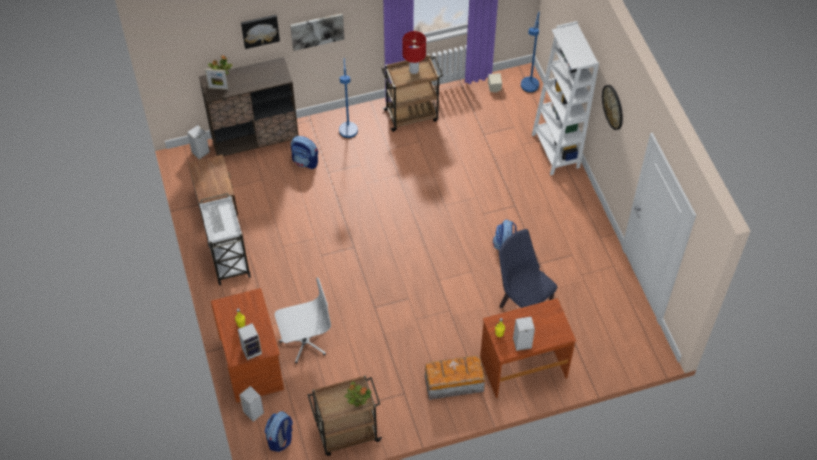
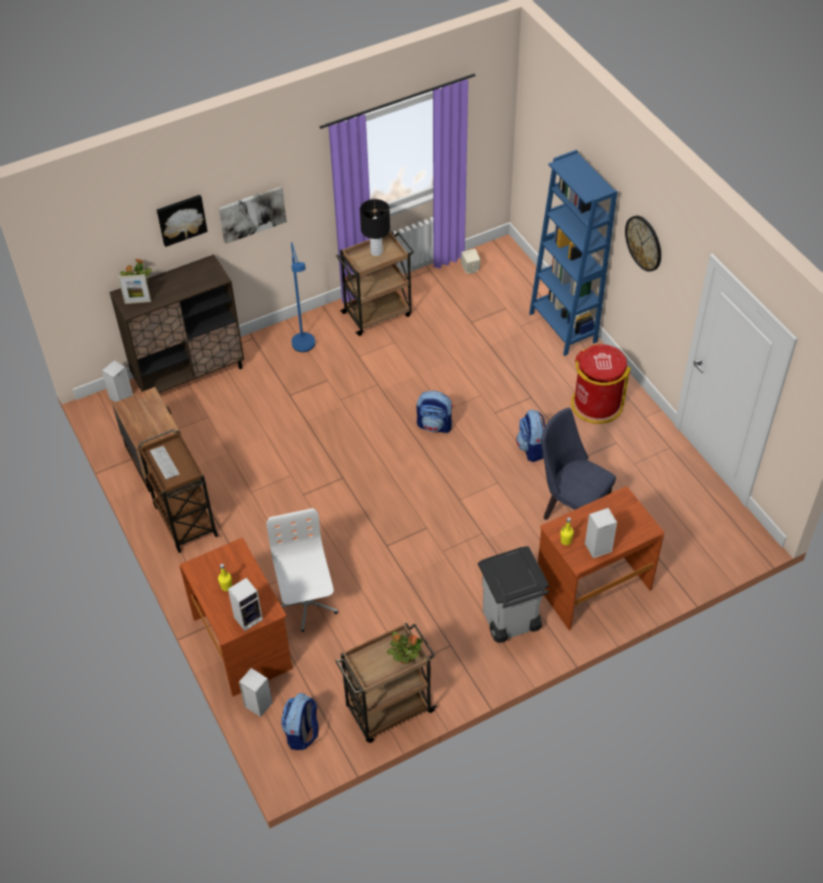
camera: 10 degrees left, 5 degrees down
(229, 260) = (185, 519): white cart -> brown cart
(304, 341) = (306, 603): white office chair -> white office chair turned 75 degrees counterclockwise
(305, 161) = (258, 387): backpack -> backpack (435, 425)
(414, 70) = (376, 251): red table lamp -> black table lamp
(453, 383) = (509, 622): storage box -> grey trash can
(528, 89) = (511, 264): blue floor lamp -> none
(555, 151) = (563, 327): white bookcase -> blue bookcase
(565, 220) = (596, 404): none -> red trash can

